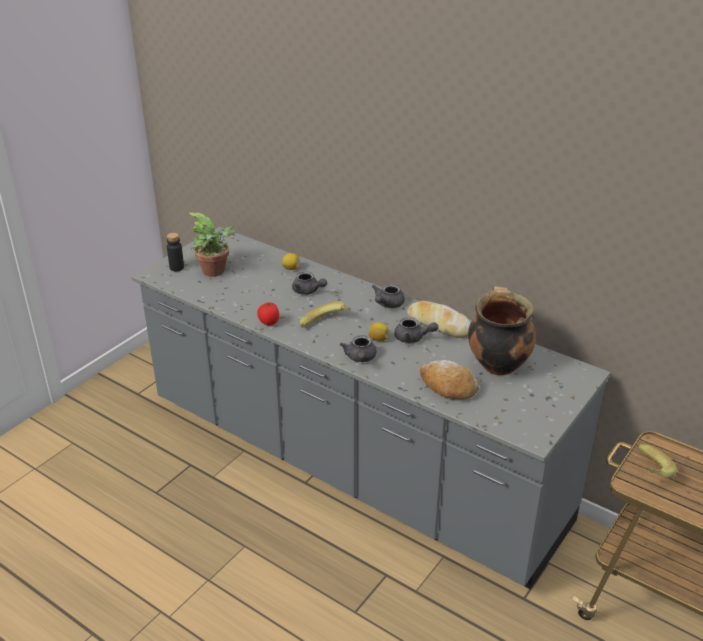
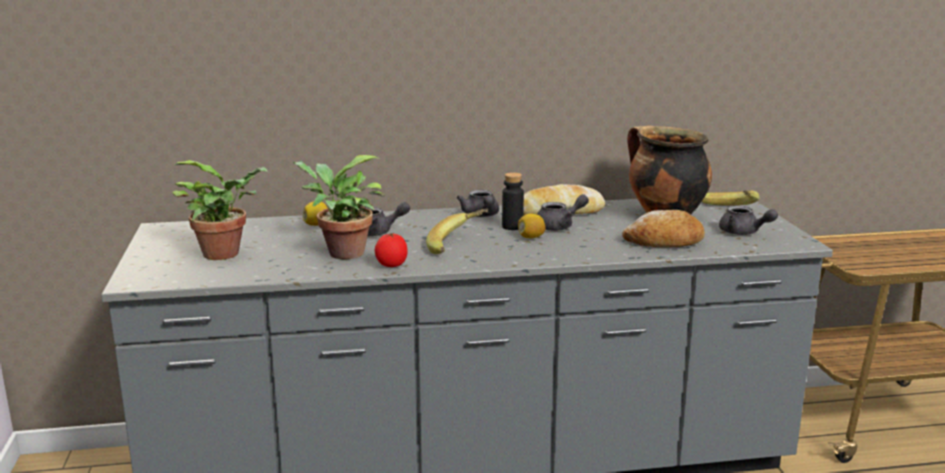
camera: 45 degrees left, 15 degrees down
(176, 267) = (159, 267): black bottle -> black bottle (512, 227)
(263, 300) = (341, 253): none -> potted plant
(360, 358) = (548, 254): grey teapot -> grey teapot (743, 233)
(647, 471) = (854, 257): banana -> banana (727, 211)

